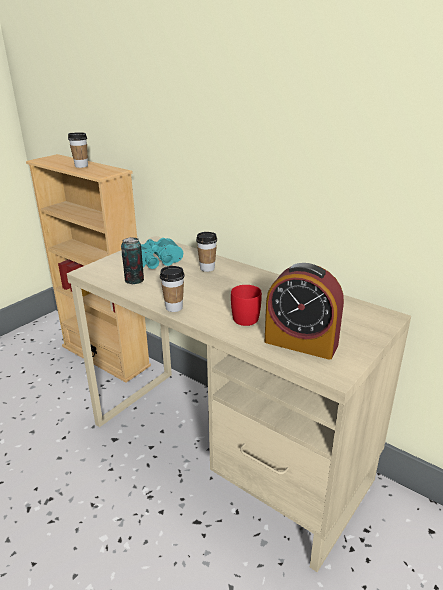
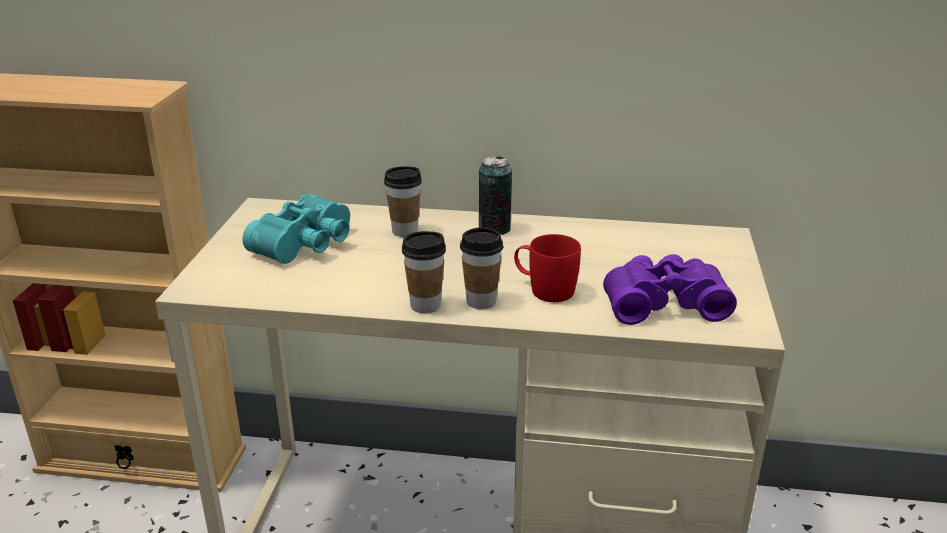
camera: 30 degrees left, 0 degrees up
(81, 166) = (69, 87): cup -> cup (481, 301)
(134, 280) = (304, 280): can -> can (494, 229)
(301, 343) = (663, 303): alarm clock -> purple binoculars

